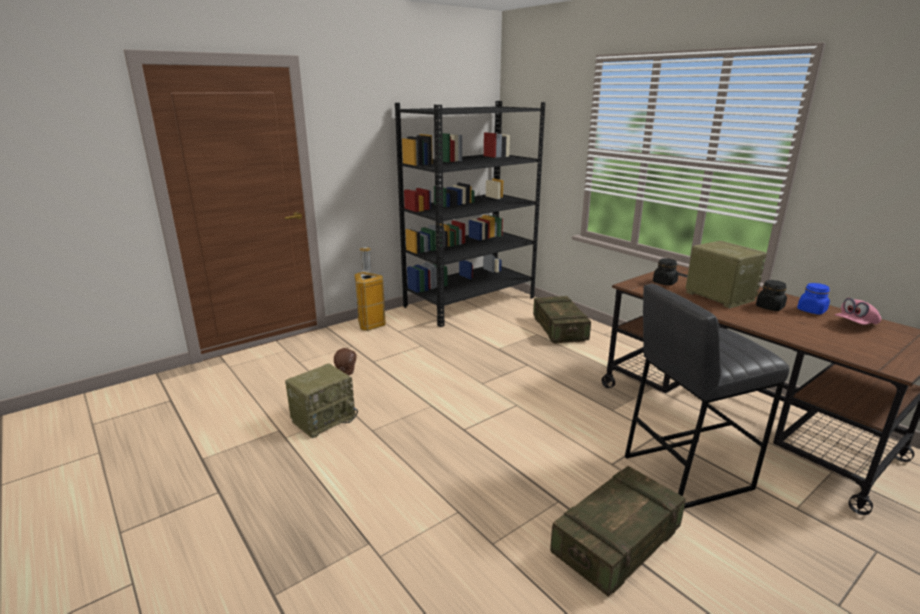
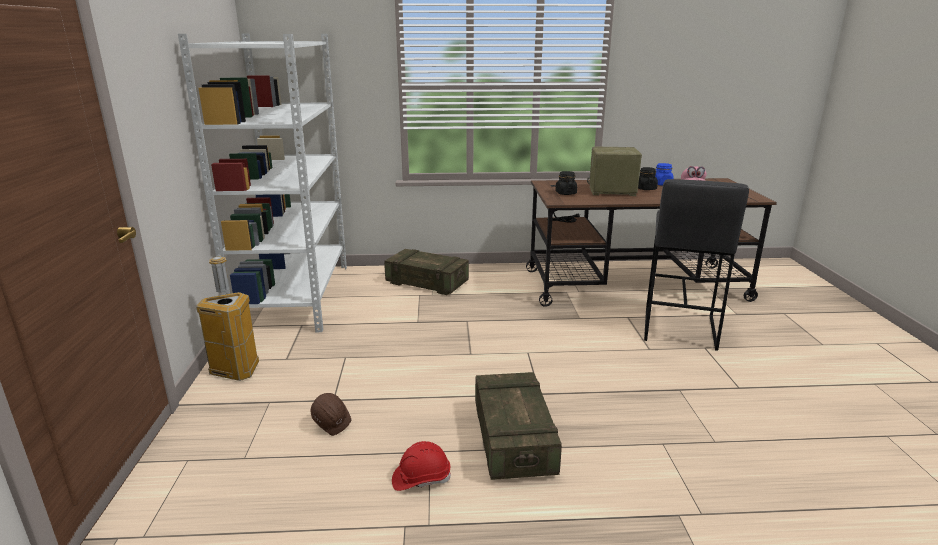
camera: 55 degrees left, 0 degrees up
(324, 419) = (421, 478): radio -> red hard hat
(470, 302) = (295, 296): black bookcase -> white bookcase
(616, 543) = (740, 387): crate -> crate (513, 440)

